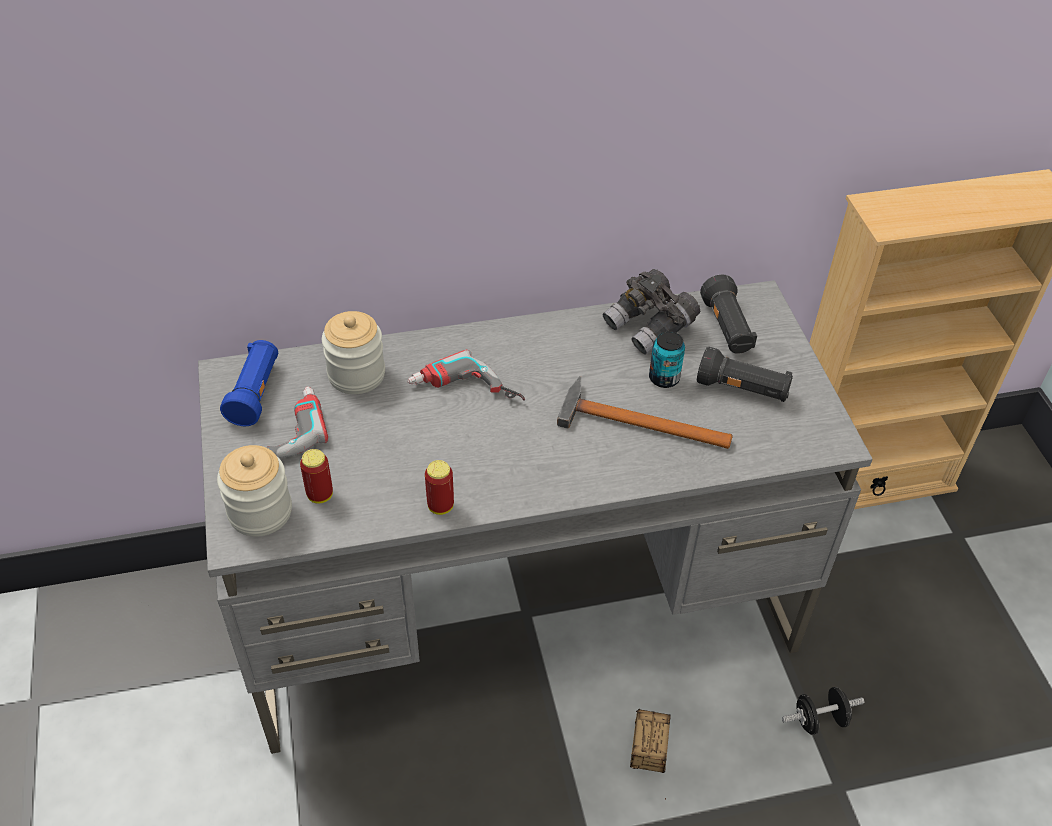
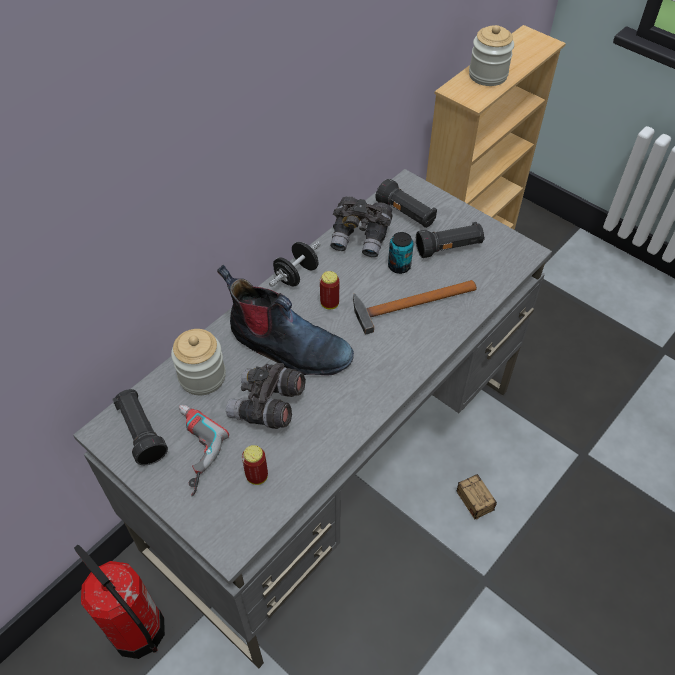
camera: 35 degrees left, 5 degrees up
(193, 638) = (138, 631): none -> fire extinguisher
(255, 393) = (141, 433): blue flashlight -> black flashlight
(260, 512) = (227, 515): jar -> jar (488, 75)
(391, 437) = (267, 406): none -> grey binoculars
(440, 506) = (342, 432): can -> can (329, 303)
(464, 394) = (288, 347): power drill -> boot
(819, 720) = (546, 423): black dumbbell -> black dumbbell (296, 275)

